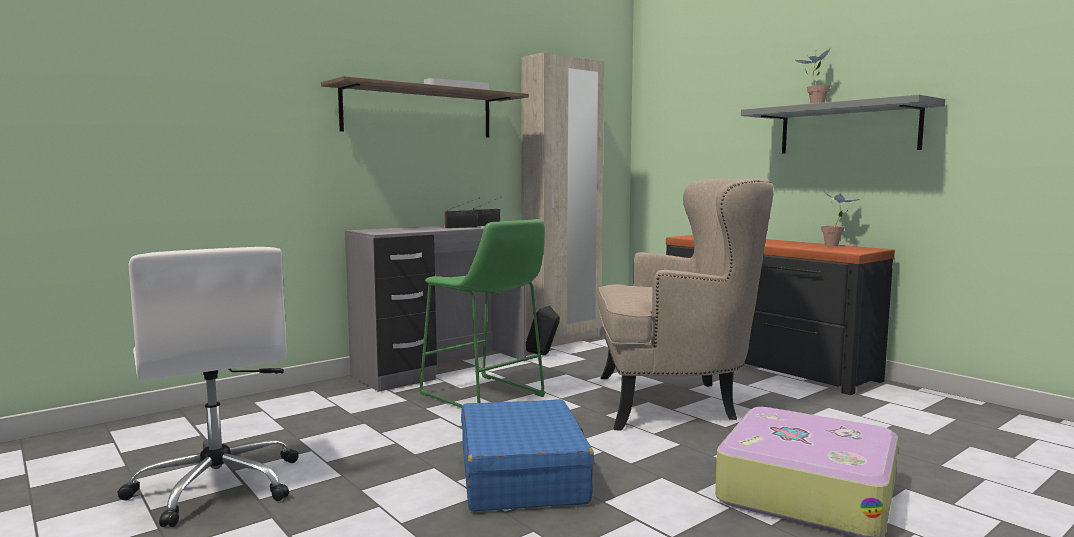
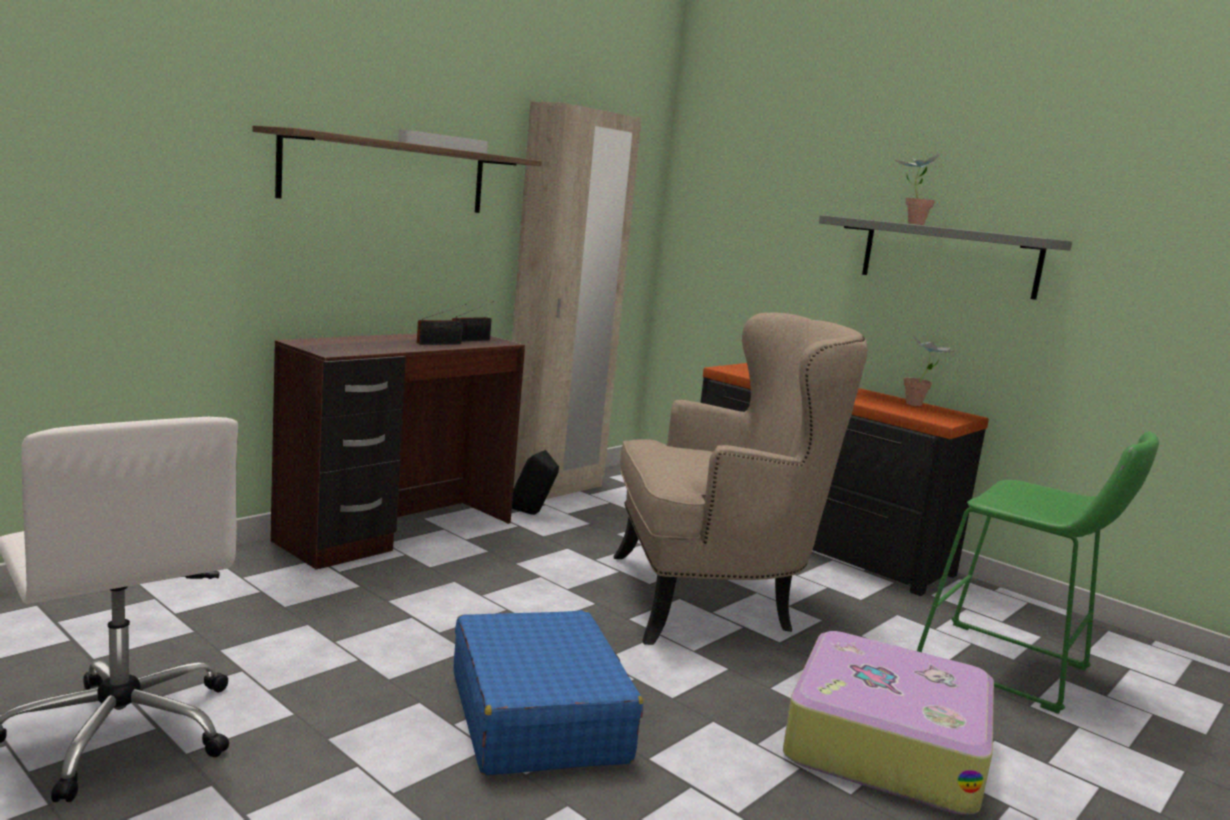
camera: 10 degrees left, 5 degrees up
(443, 369) = (399, 532): grey desk -> brown desk
(485, 397) = (467, 584): green stool -> green stool (1012, 669)

